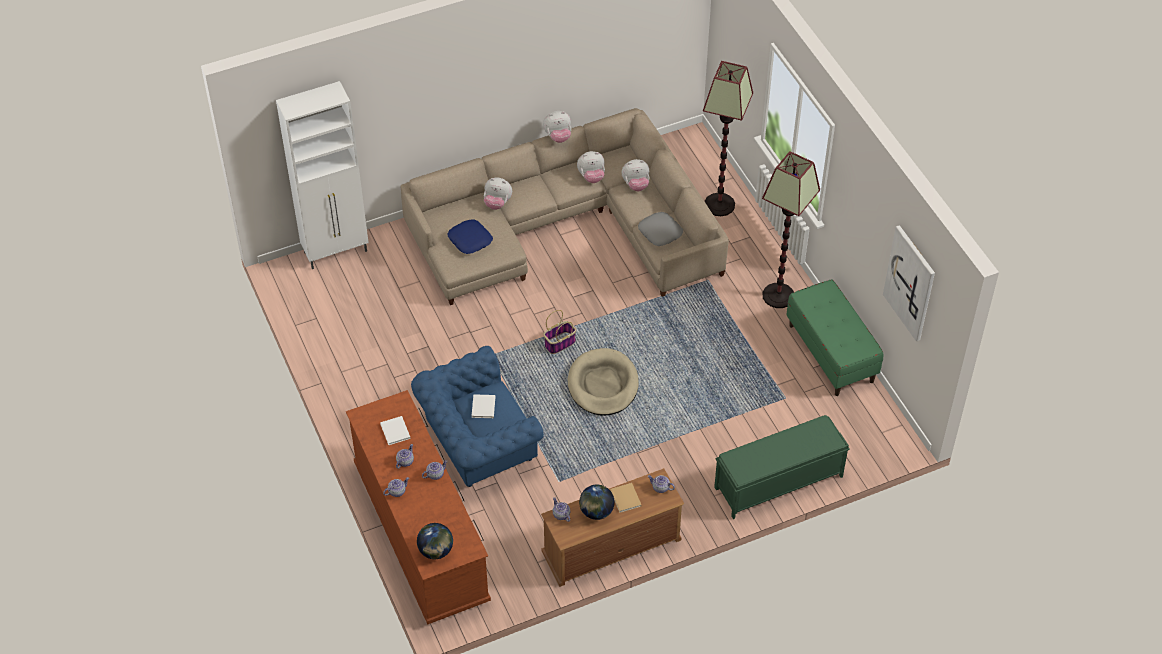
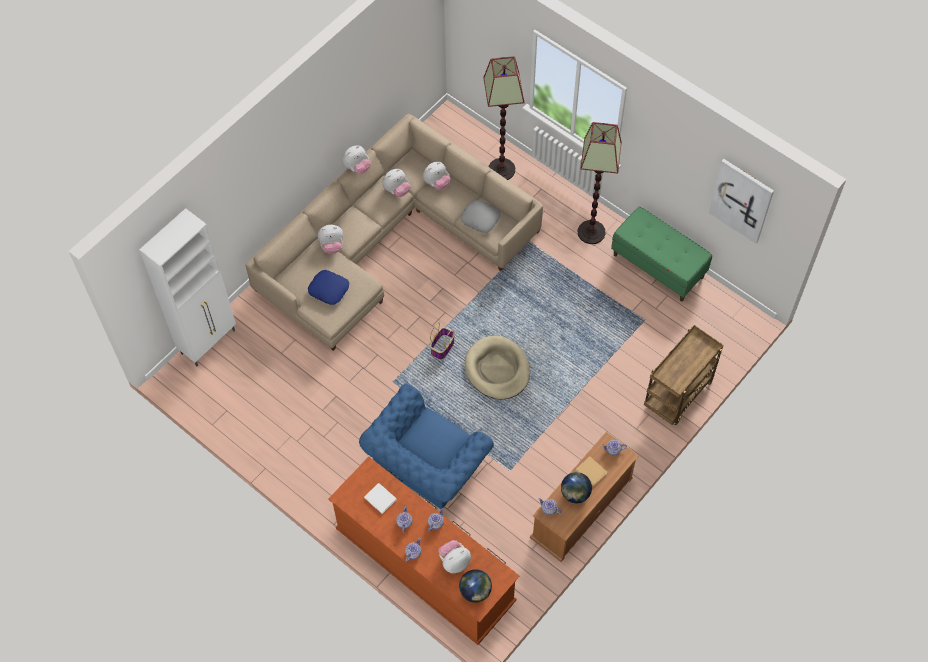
camera: 25 degrees left, 10 degrees up
(432, 516) = (454, 561): none -> plush toy
(483, 408) = (428, 439): white book -> none
(777, 482) = (678, 395): green bench -> brown cart

